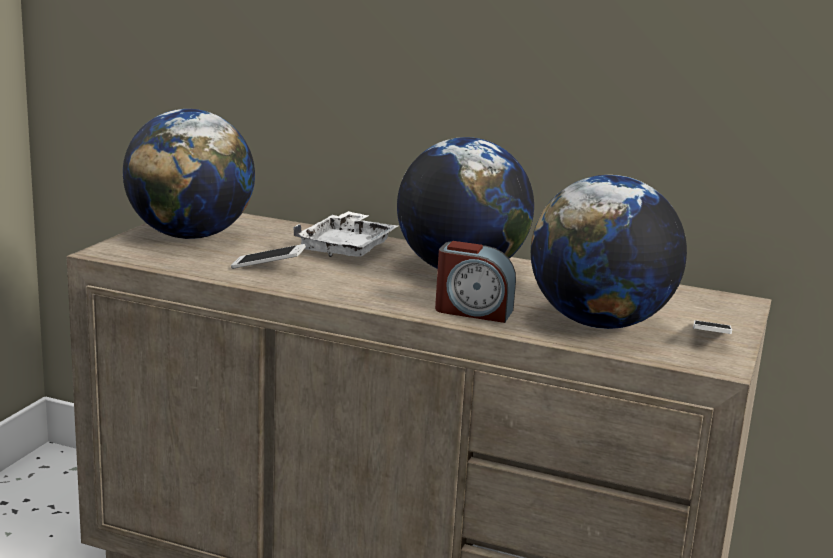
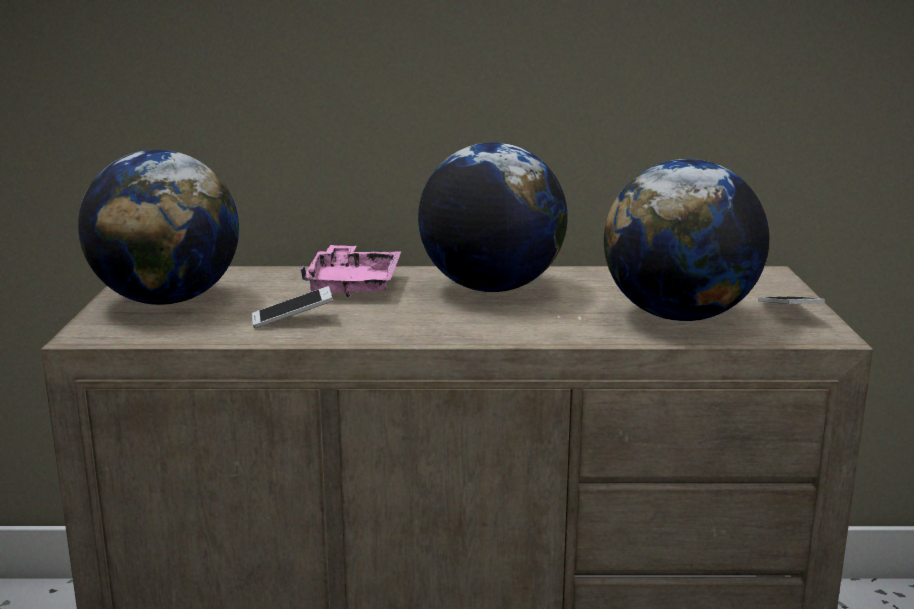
camera: 20 degrees left, 0 degrees up
(347, 248) = (353, 285): white tray -> pink tray
(473, 311) = (552, 327): alarm clock -> none

